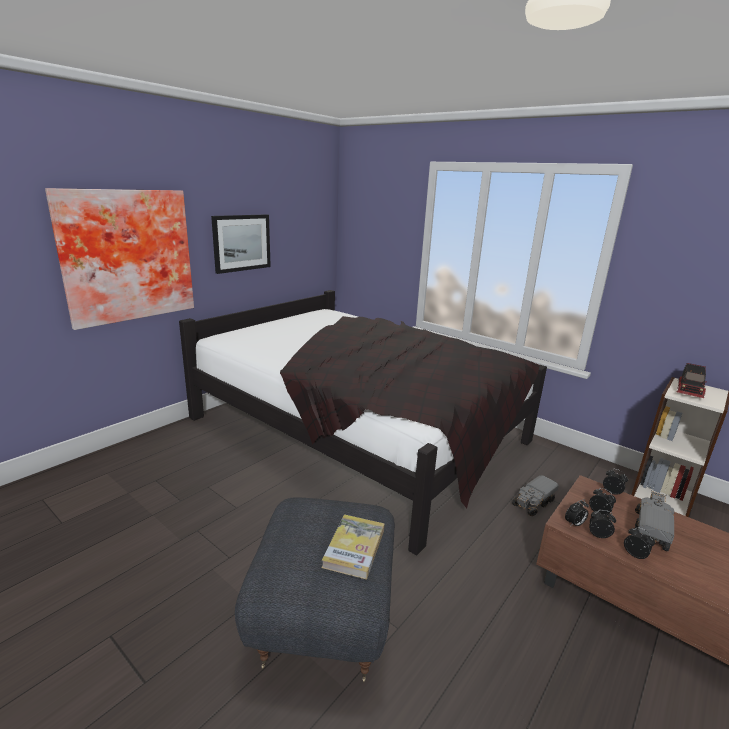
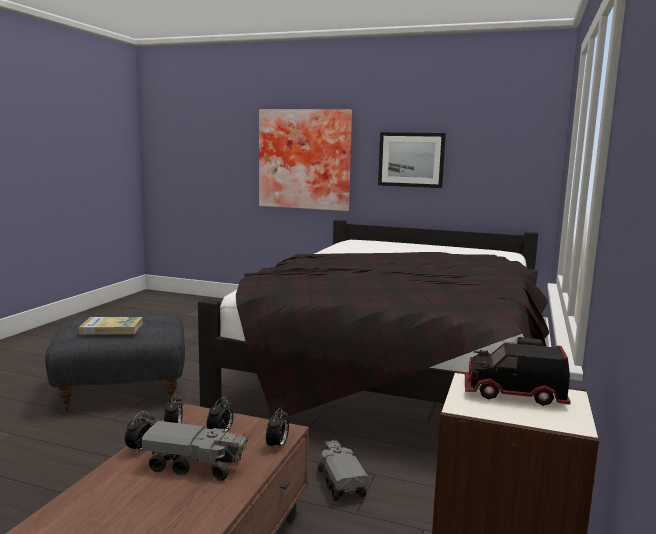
camera: 70 degrees right, 10 degrees down
(533, 503) = (340, 483): toy truck -> toy truck turned 45 degrees clockwise
(574, 524) = (189, 418): alarm clock -> none

